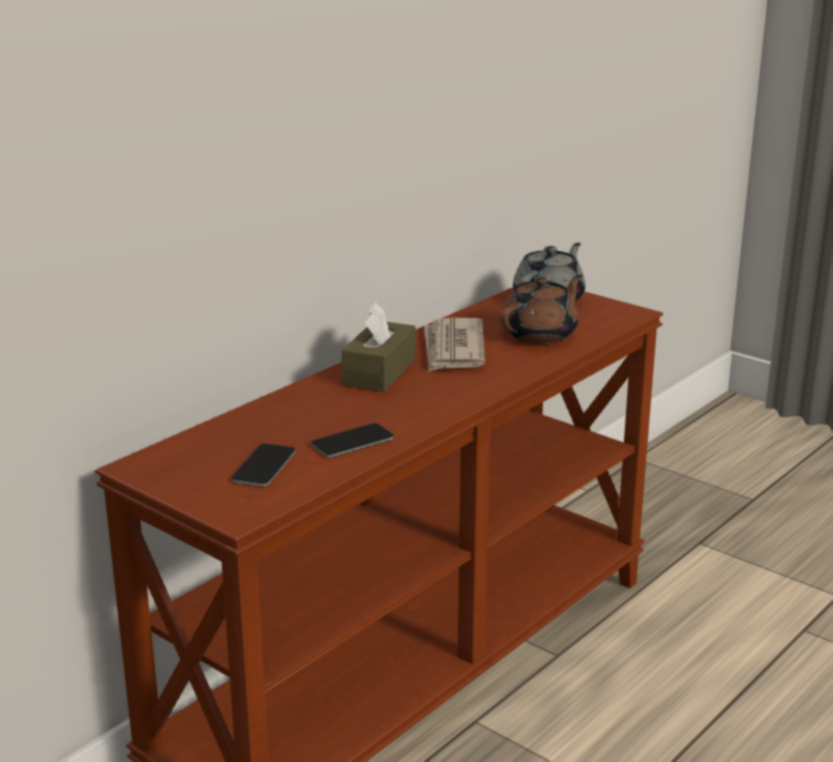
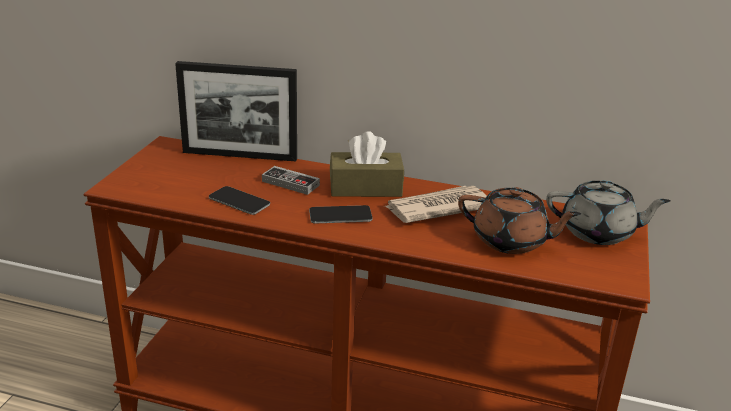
camera: 65 degrees right, 5 degrees up
(224, 424) = (239, 155): none -> picture frame
(264, 466) = (185, 180): phone -> phone (340, 215)
(332, 407) = (290, 183): none -> game controller

